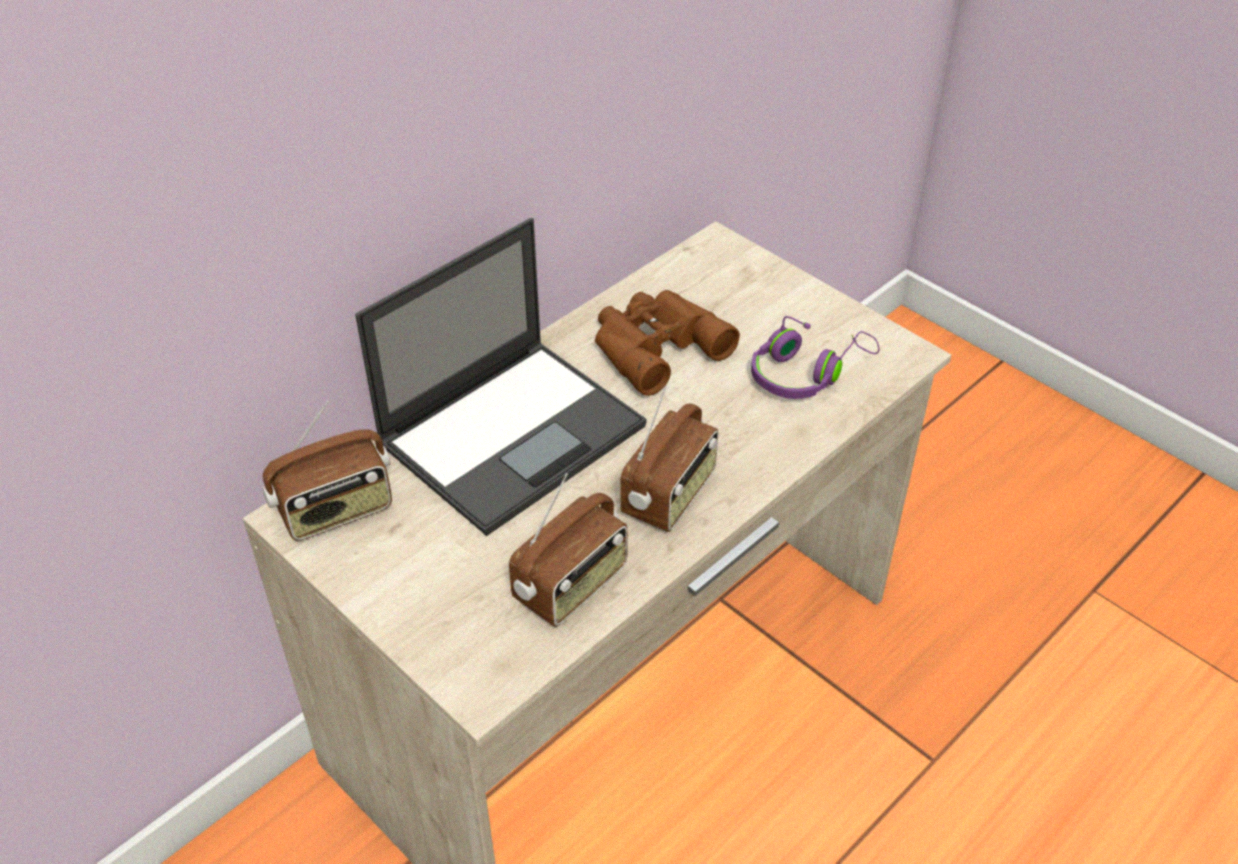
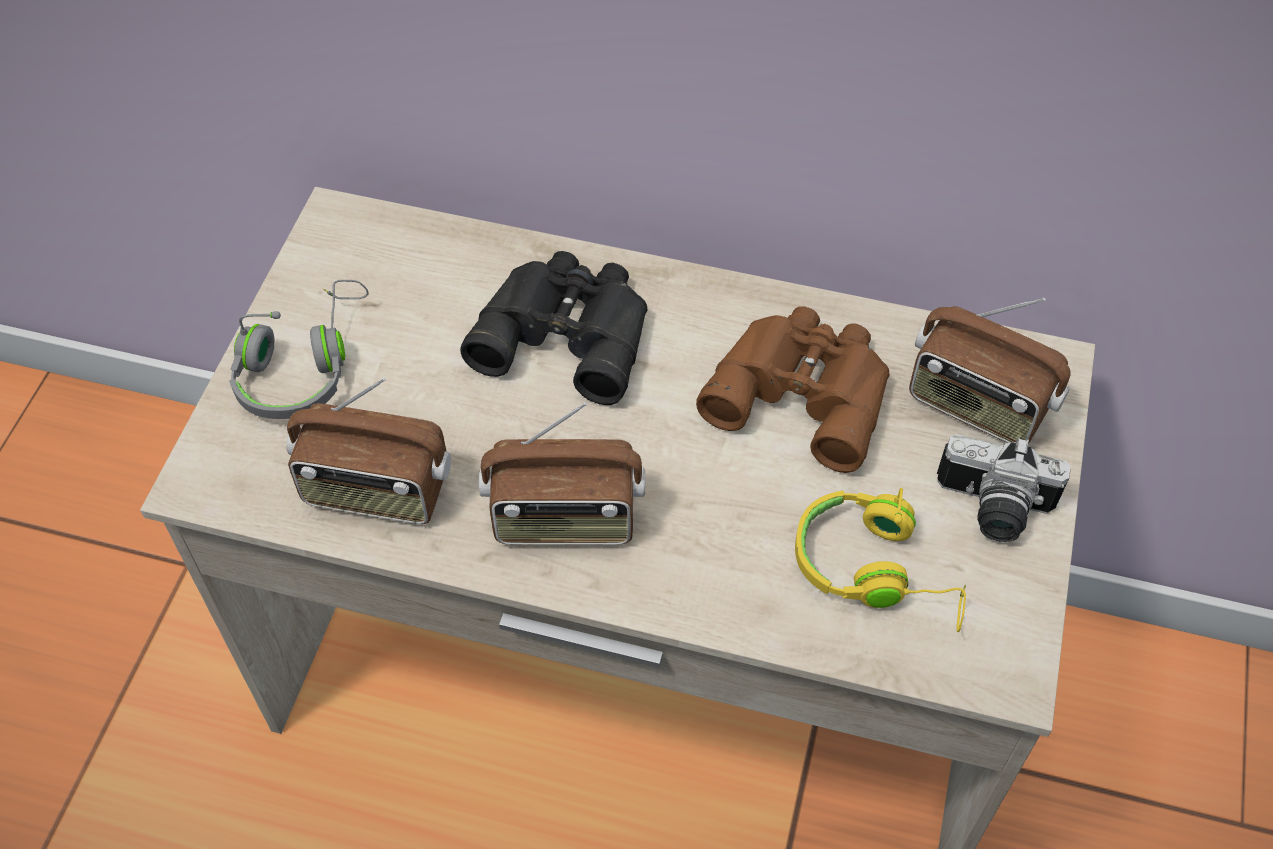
camera: 60 degrees right, 10 degrees up
(336, 511) = (363, 248): radio -> radio (977, 405)
(419, 588) = (302, 365): none -> grey headphones
(514, 432) = (566, 331): laptop -> black binoculars
(798, 310) = (992, 510): none -> camera
(806, 373) = (876, 569): purple headphones -> yellow headphones

